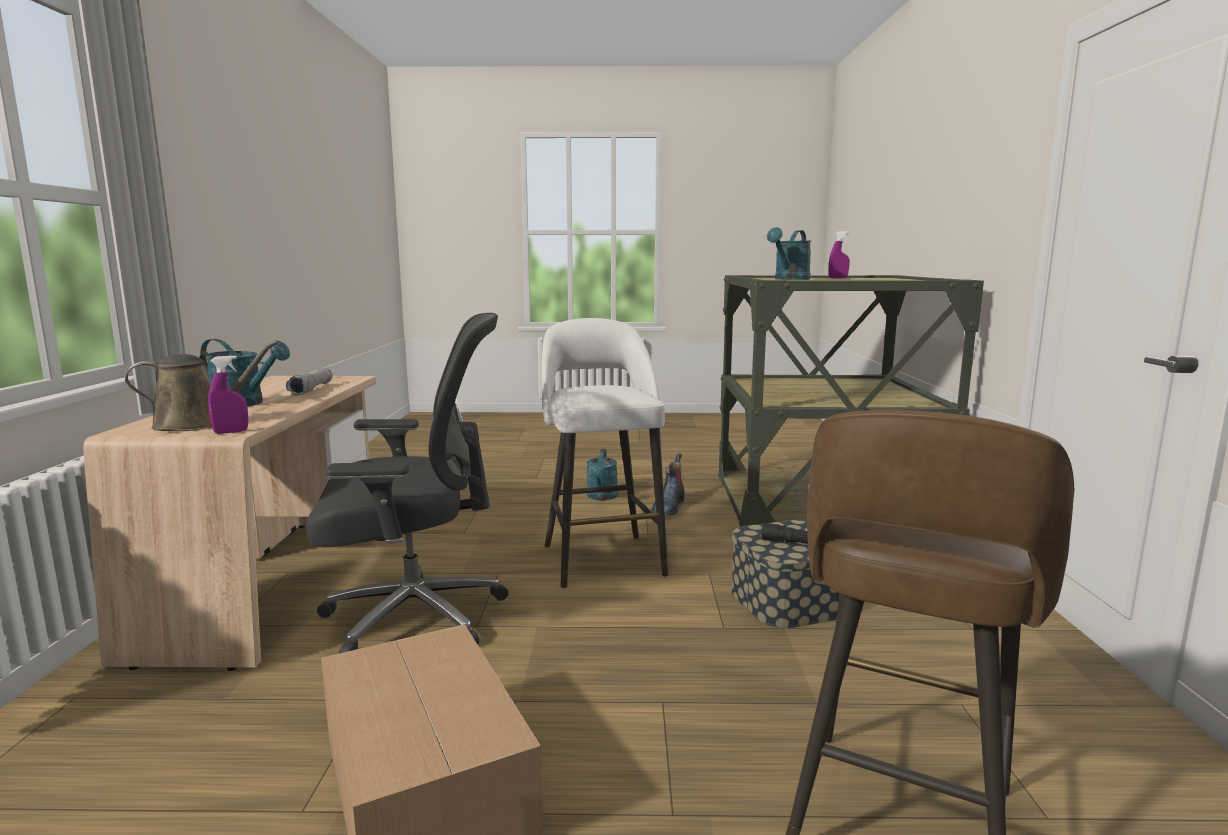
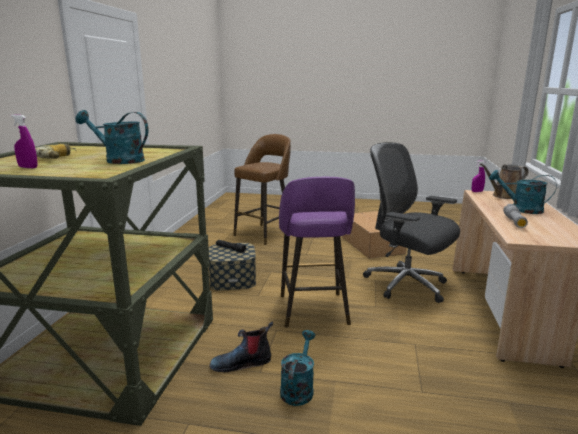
camera: 170 degrees left, 5 degrees up
(411, 619) = (407, 285): office chair -> office chair turned 45 degrees clockwise
(602, 558) = (313, 311): white stool -> purple stool
(668, 507) = (242, 363): boot -> boot turned 135 degrees counterclockwise
(789, 279) = (119, 160): turquoise watering can -> turquoise watering can turned 120 degrees counterclockwise
(867, 279) = (56, 157): none -> power drill

